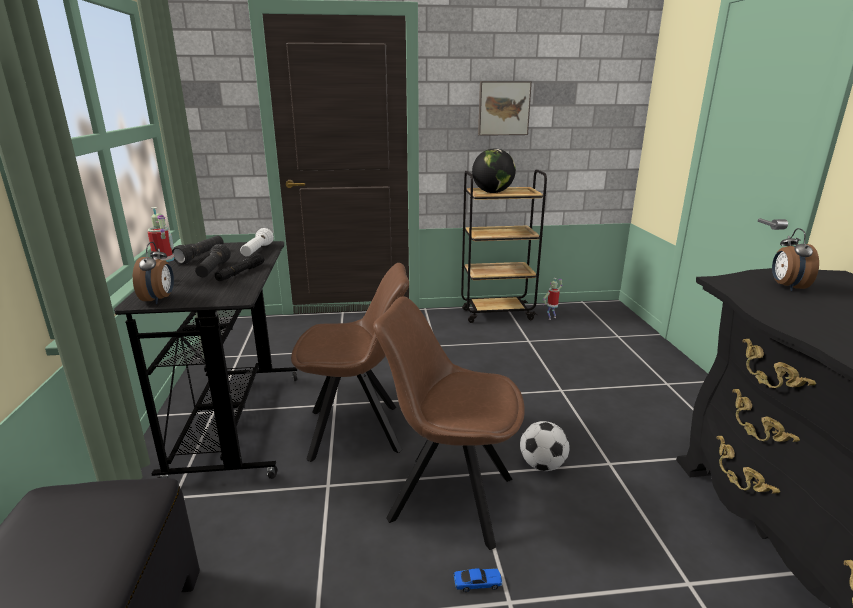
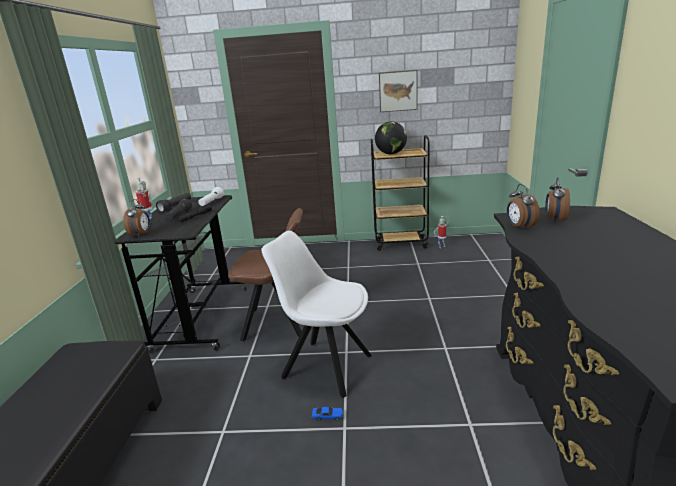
camera: 10 degrees right, 0 degrees up
(450, 499) = (326, 366): brown chair -> white chair
(542, 465) = (396, 348): football -> none
(750, 297) = (519, 227): none -> alarm clock

